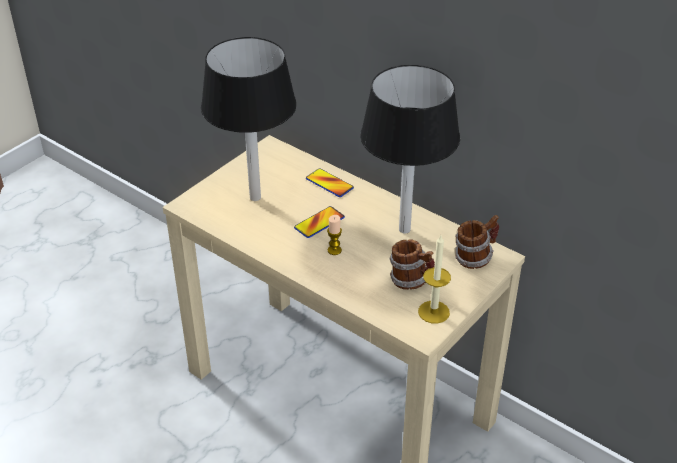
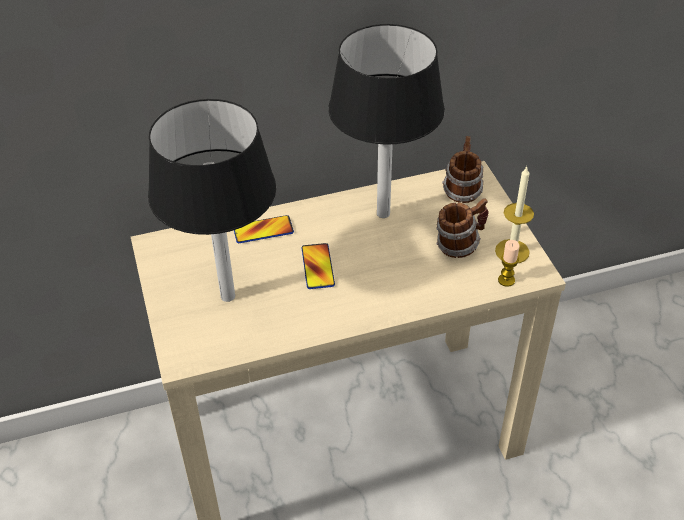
camera: 55 degrees left, 5 degrees up
(334, 250) = (369, 276): candle -> candle (506, 280)

